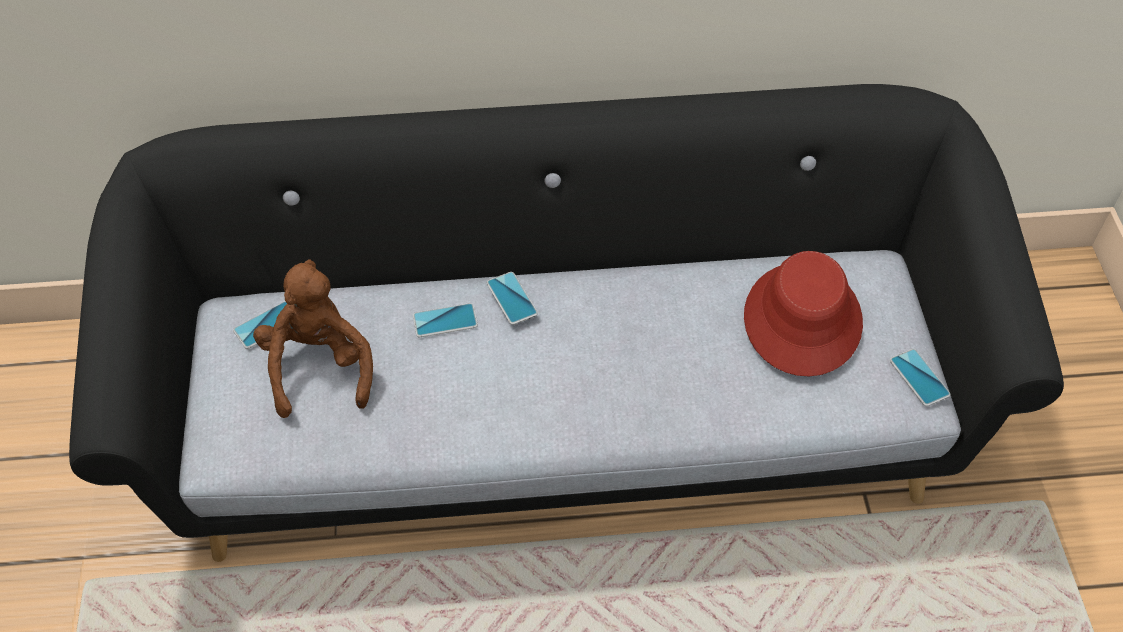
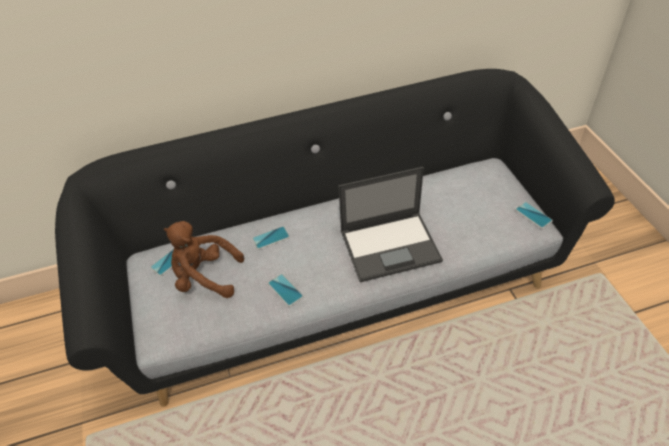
camera: 10 degrees left, 5 degrees down
(319, 367) = (205, 277): brown plush toy -> brown plush toy turned 60 degrees counterclockwise
(512, 298) = (305, 219): phone -> phone (285, 290)
(646, 380) = (391, 246): none -> laptop
(801, 319) = (463, 199): red hat -> none

